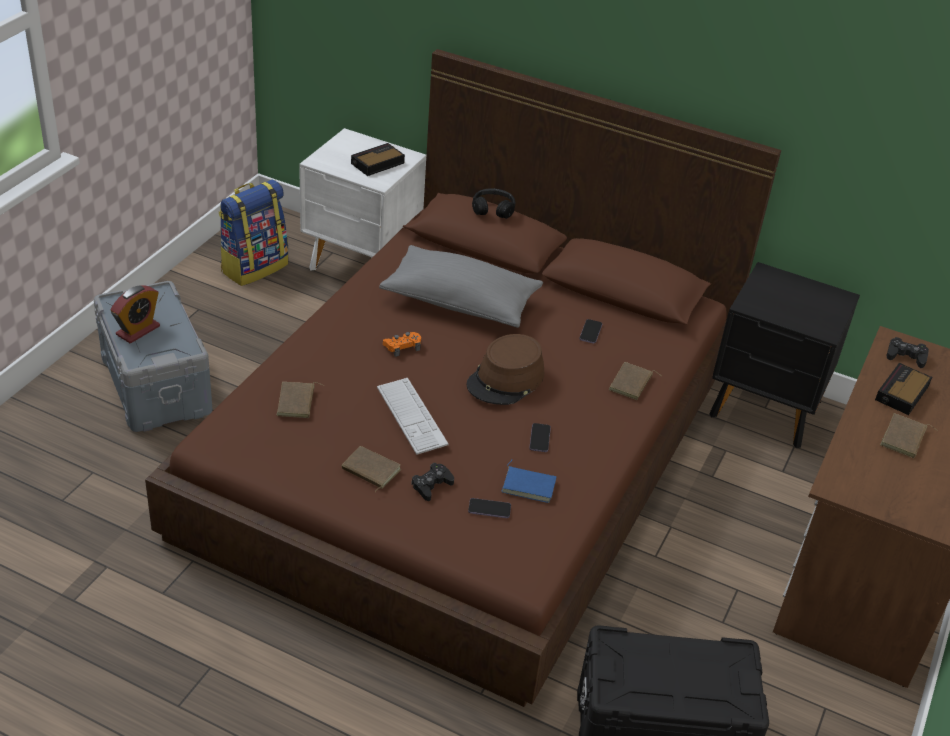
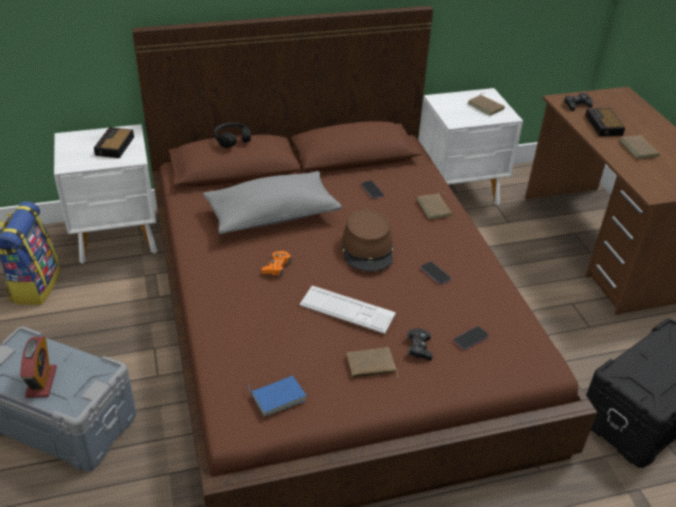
camera: 40 degrees left, 0 degrees up
(297, 402) = (262, 351): brown book -> brown book (486, 106)
(529, 485) = (469, 307): blue book -> blue book (278, 396)
(766, 410) = (459, 193): black nightstand -> white nightstand

